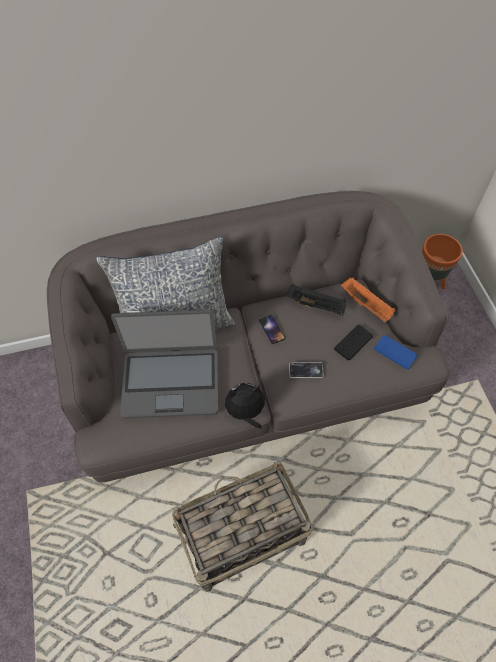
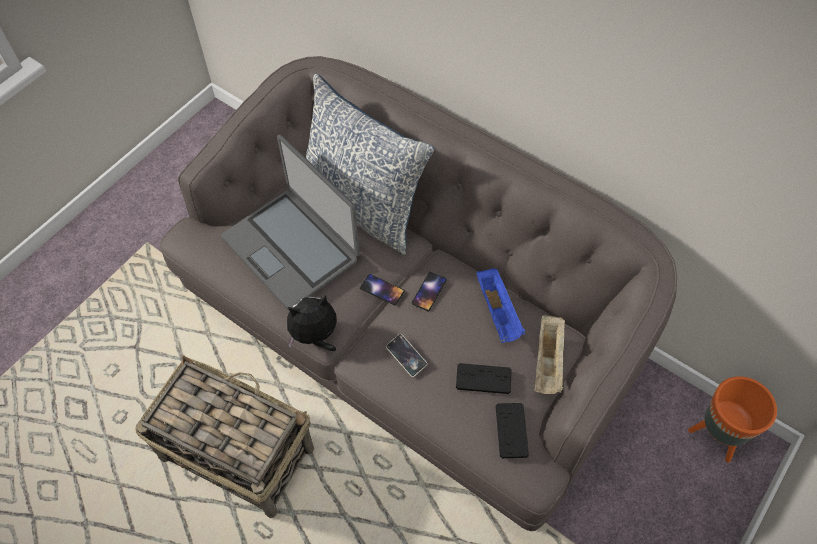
camera: 50 degrees right, 0 degrees up
(245, 413) = (315, 336): plush toy -> plush toy turned 60 degrees counterclockwise
(246, 353) = (382, 289): none -> phone
(316, 305) = (498, 312): black tray -> blue tray
(366, 305) = (548, 362): orange tray -> beige tray
(395, 352) = (511, 430): blue game controller -> black game controller

